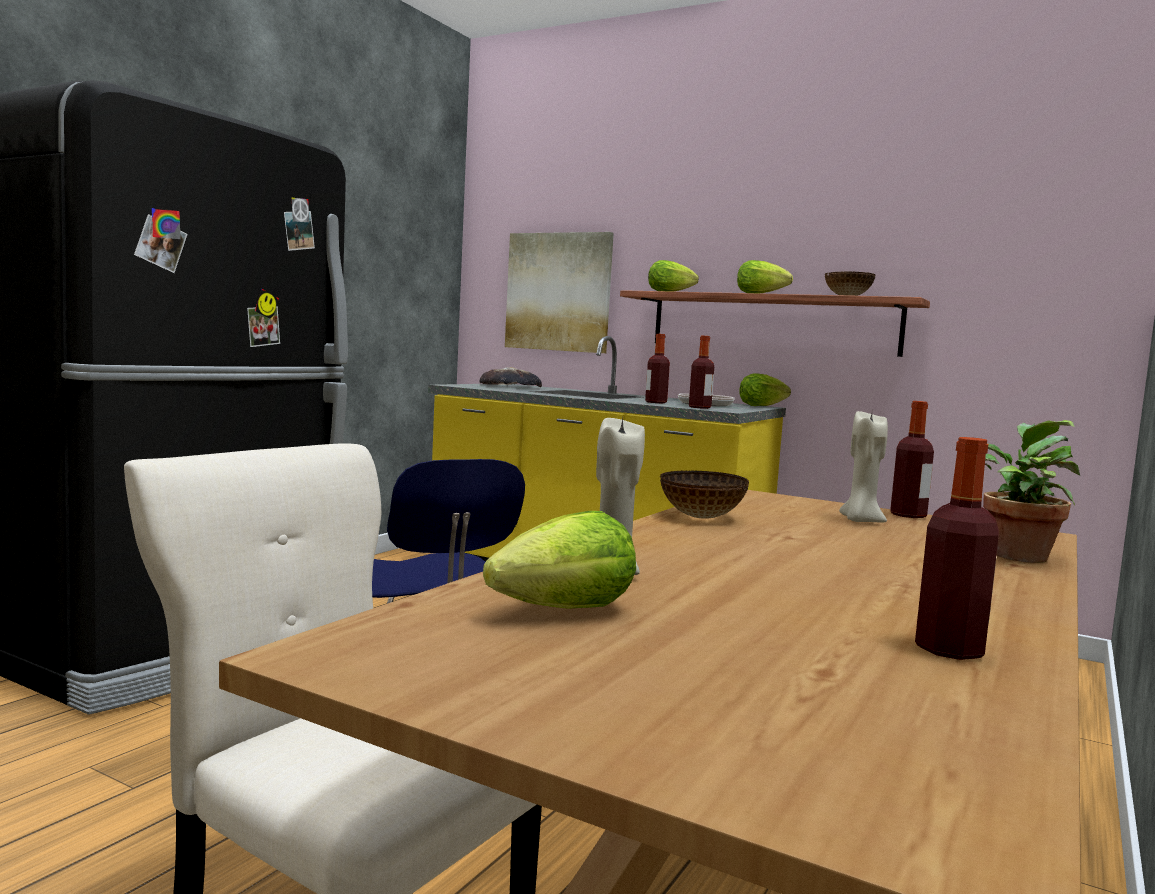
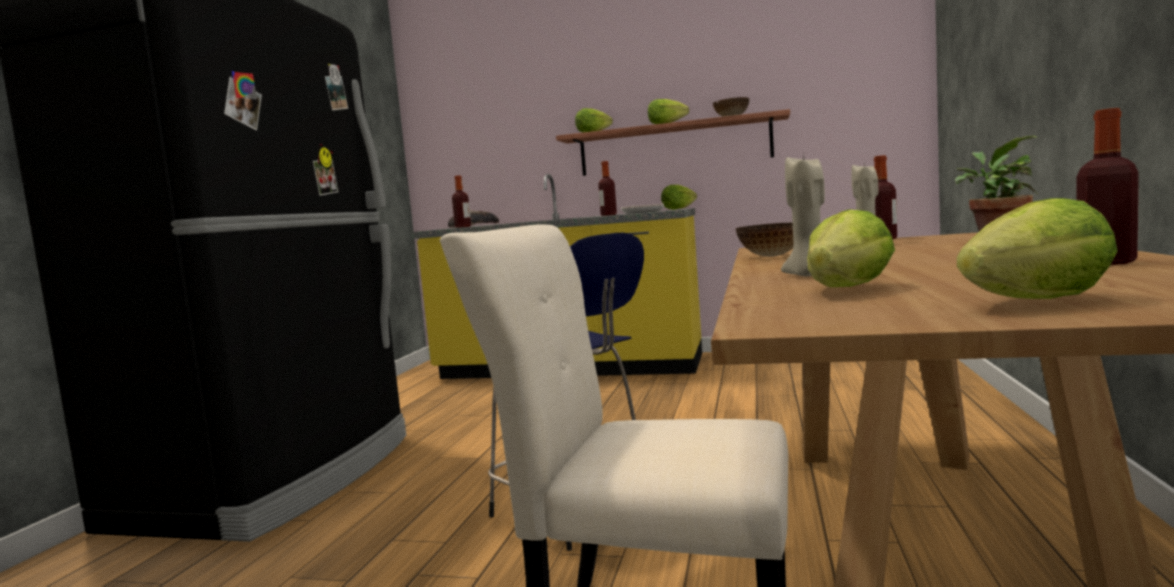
camera: 15 degrees left, 0 degrees up
(559, 292) = (495, 147): picture -> none
(635, 703) = (1038, 301): none -> lettuce
(700, 407) = (648, 212): bottle -> bottle (463, 227)

